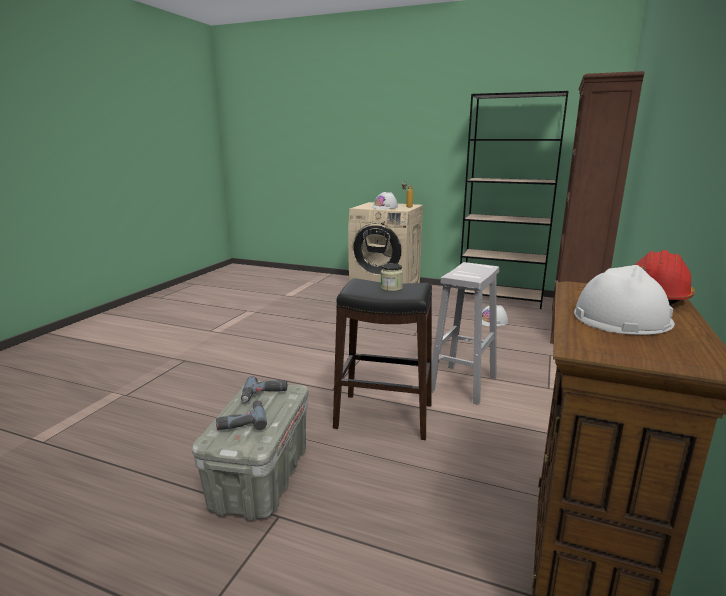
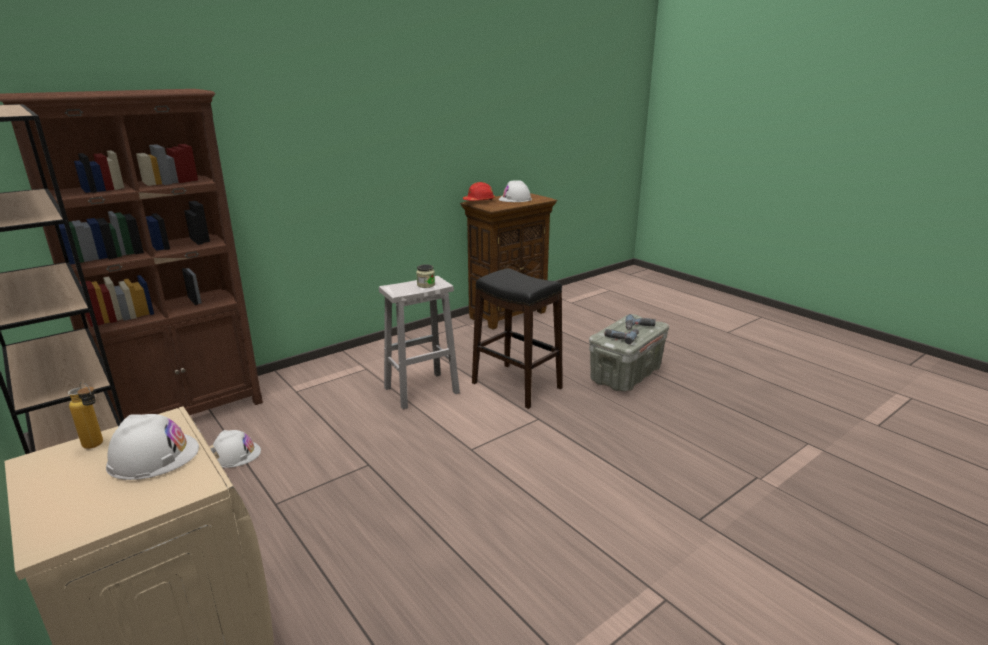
camera: 150 degrees left, 5 degrees up
(391, 288) = (516, 278): jar -> jar (426, 285)

